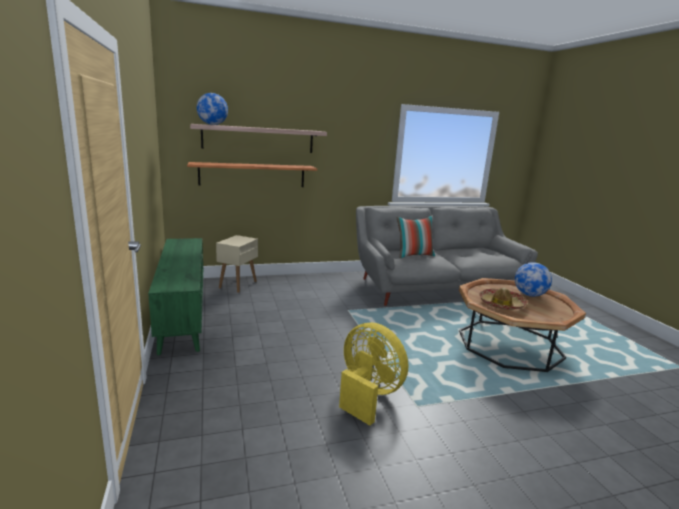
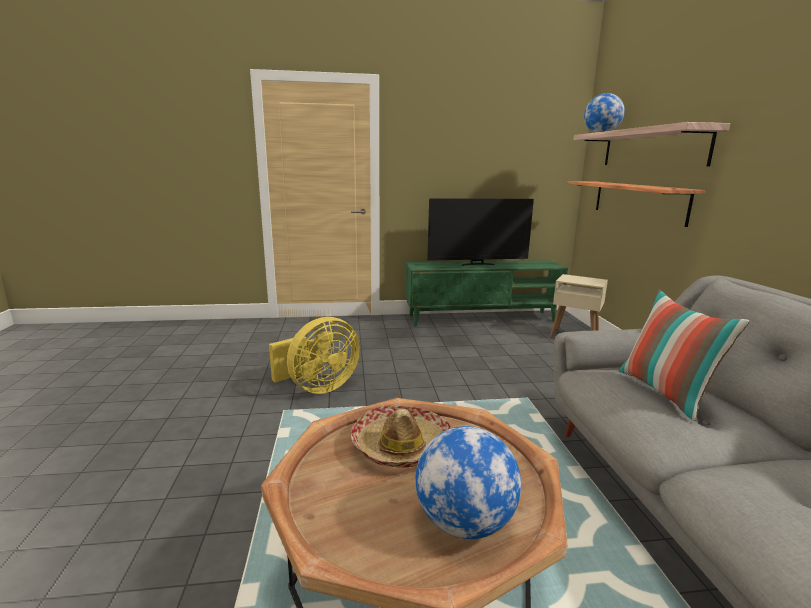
camera: 100 degrees right, 0 degrees up
(178, 262) = (477, 264): none -> television

